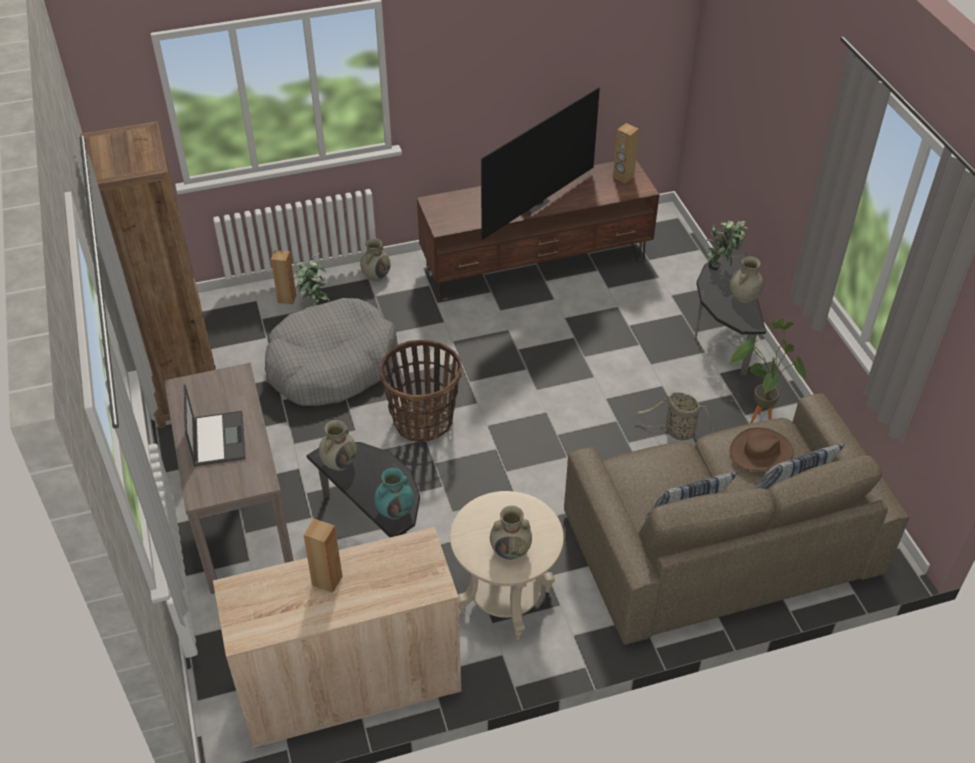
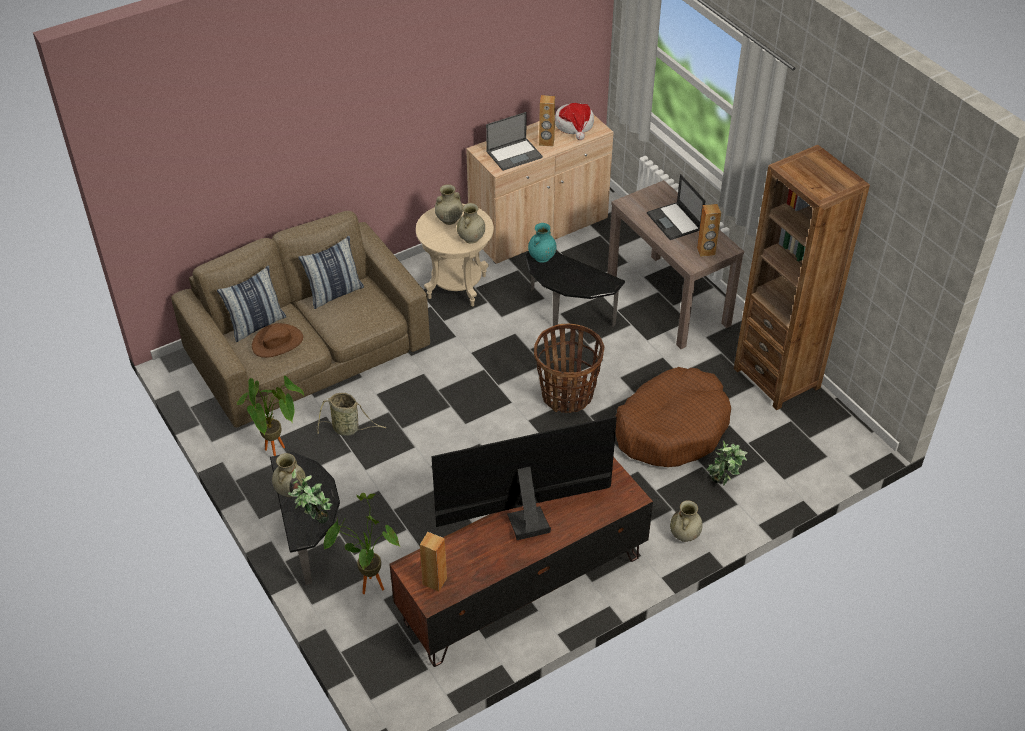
camera: 165 degrees right, 0 degrees up
(265, 607) = (574, 125): none -> hat
(287, 298) = (756, 488): brown speaker -> brown speaker (706, 251)
(331, 365) = (671, 428): grey dog bed -> brown dog bed
(339, 462) = (597, 279): beige vase -> beige vase (471, 238)
(387, 565) = (514, 154): none -> laptop
(532, 203) = (526, 518): television -> television turned 45 degrees clockwise
(672, 290) = (367, 584): none -> potted plant

